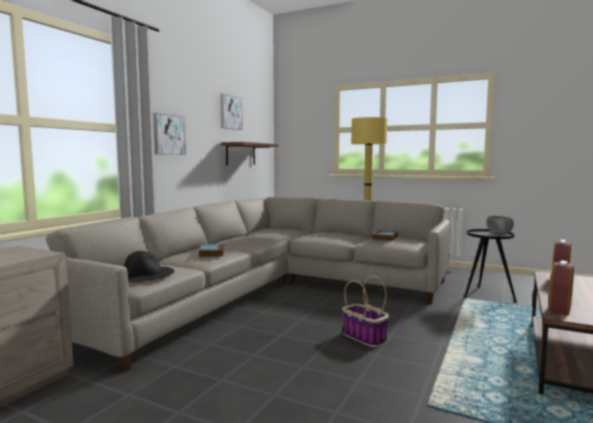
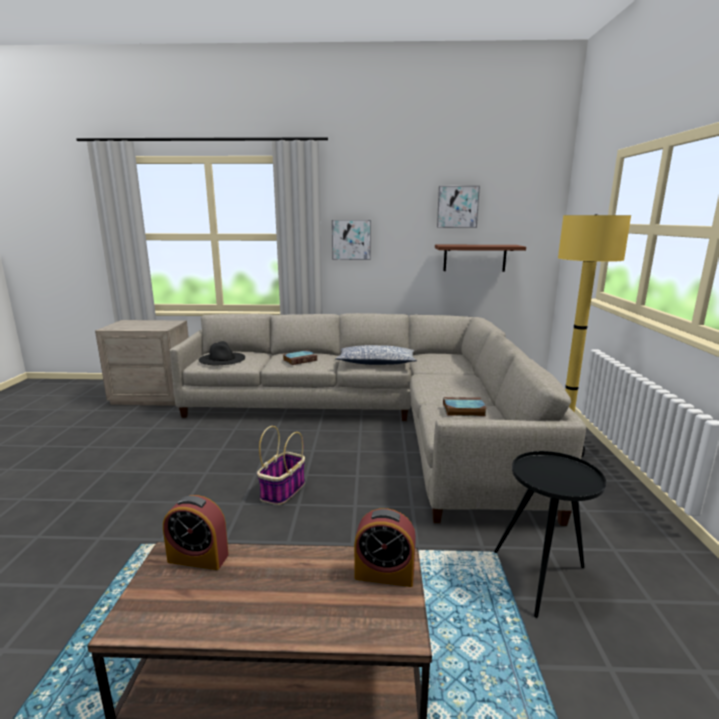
camera: 65 degrees right, 10 degrees up
(259, 240) = (376, 363): none -> pillow
(499, 234) = (565, 483): grey bowl -> none

